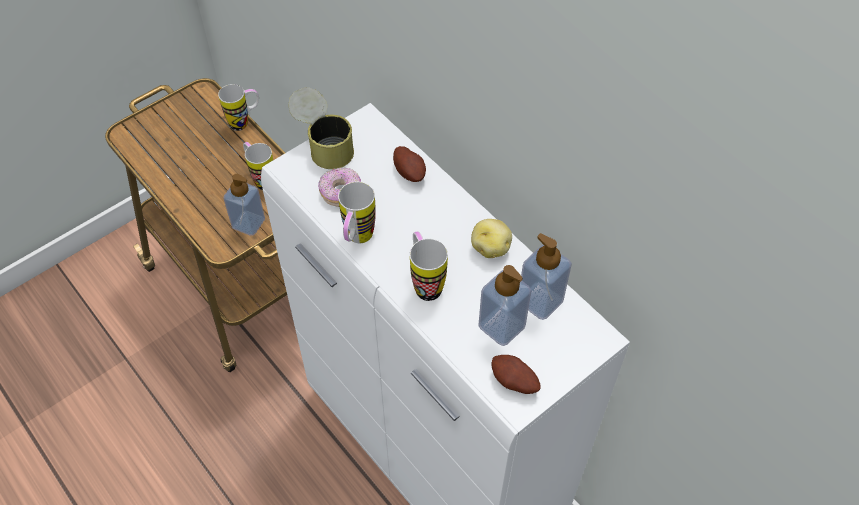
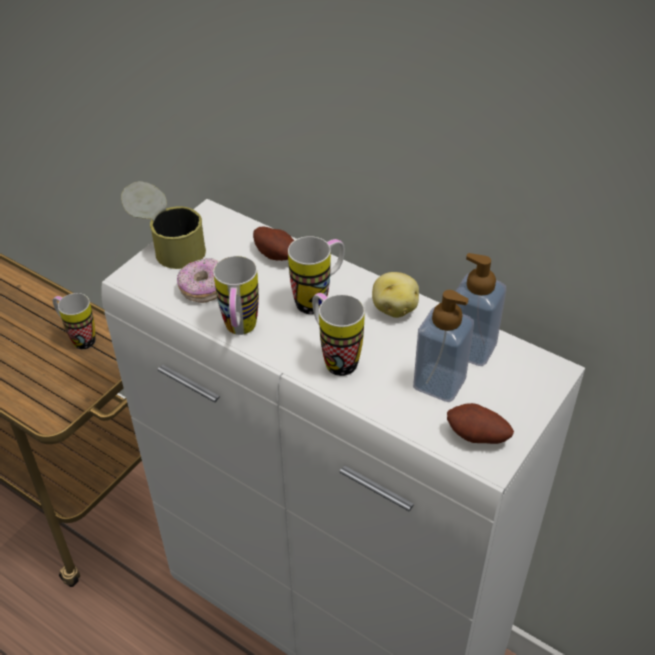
camera: 15 degrees left, 10 degrees down
(245, 122) = (44, 286): mug -> mug (319, 299)
(248, 223) = (76, 386): soap dispenser -> none

